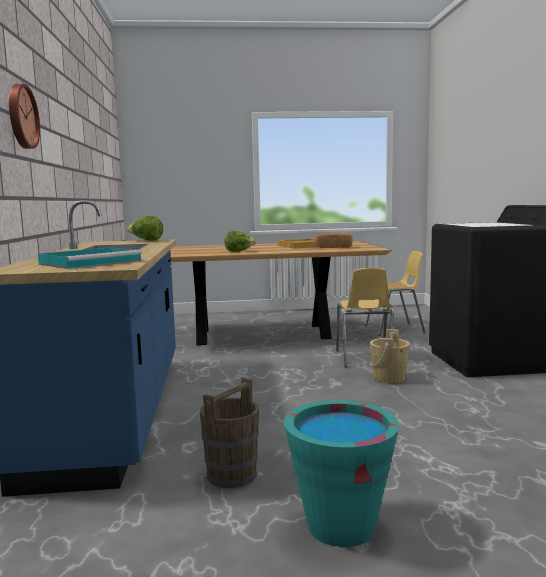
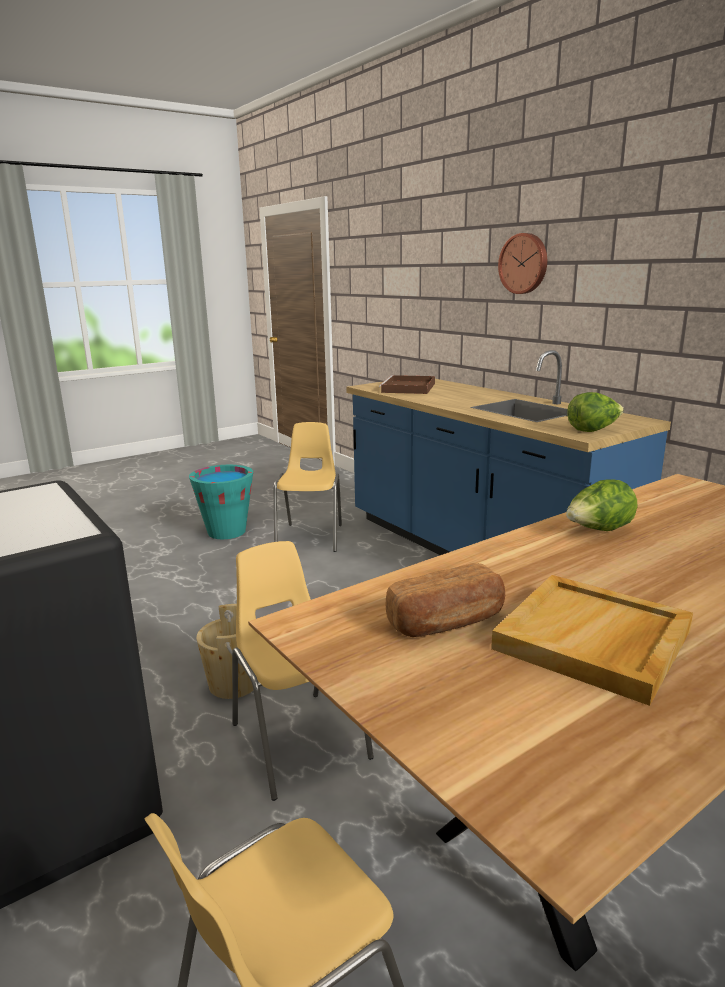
camera: 150 degrees right, 10 degrees up
(92, 262) = (408, 388): turquoise tray -> brown tray
(231, 475) = (311, 537): brown bucket -> yellow chair

